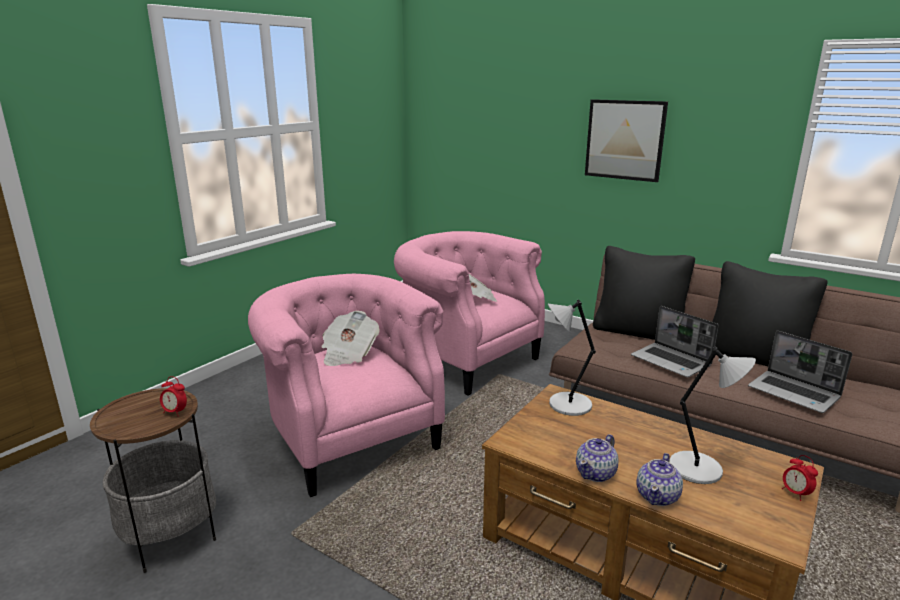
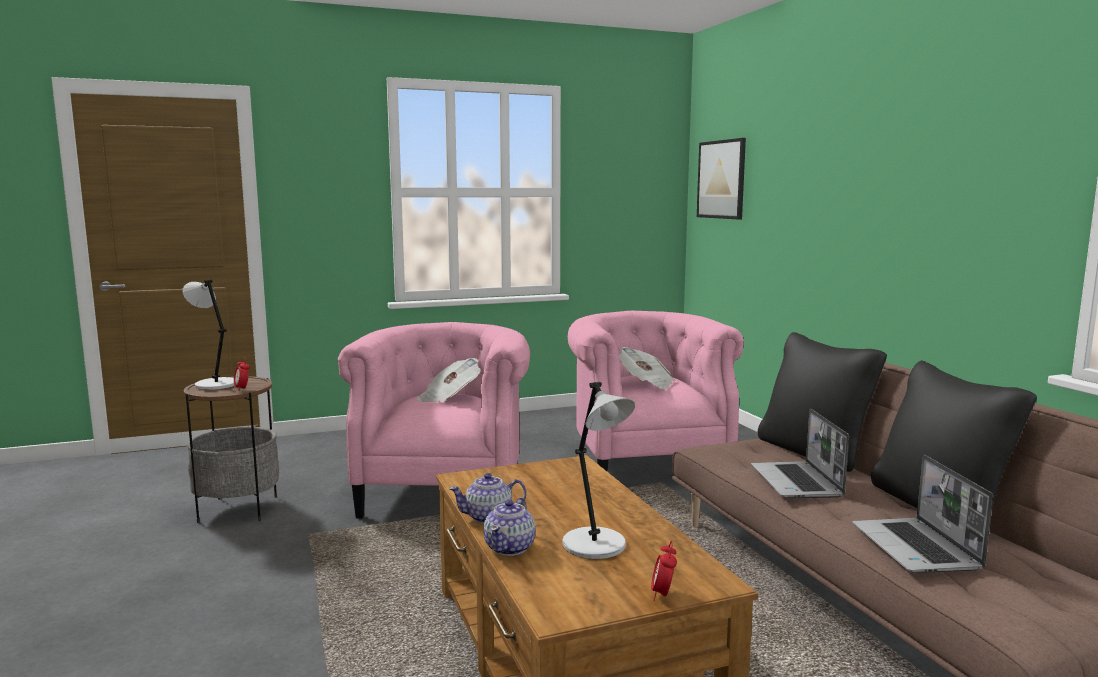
camera: 35 degrees right, 10 degrees down
(567, 405) = (568, 471): grey table lamp -> grey table lamp (215, 384)
(624, 140) = (881, 207): picture -> picture (721, 179)
(658, 496) = (510, 547): teapot -> teapot turned 45 degrees counterclockwise

